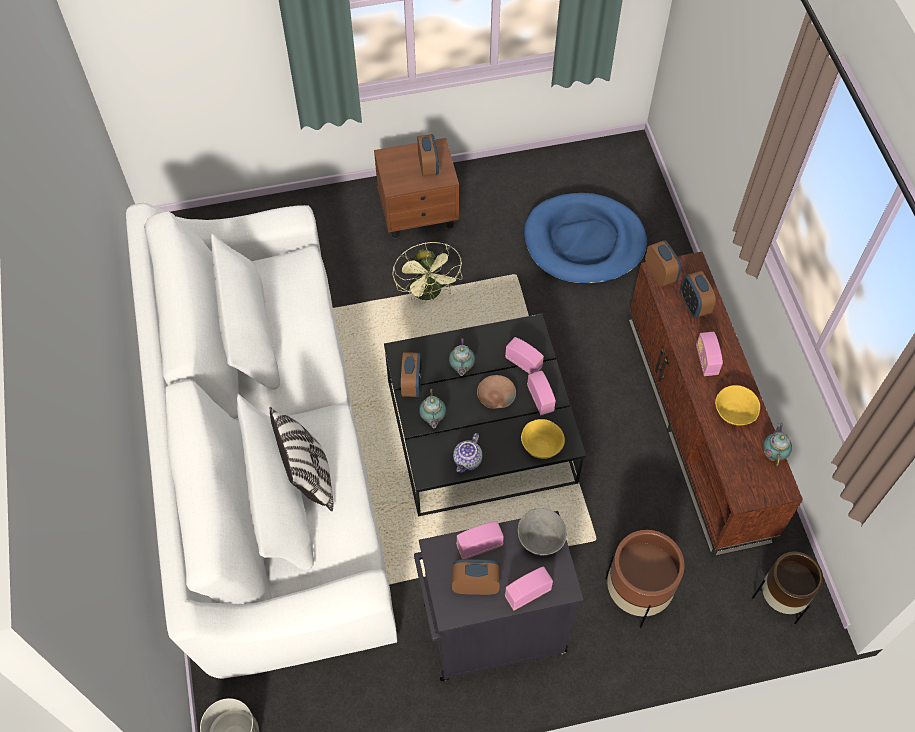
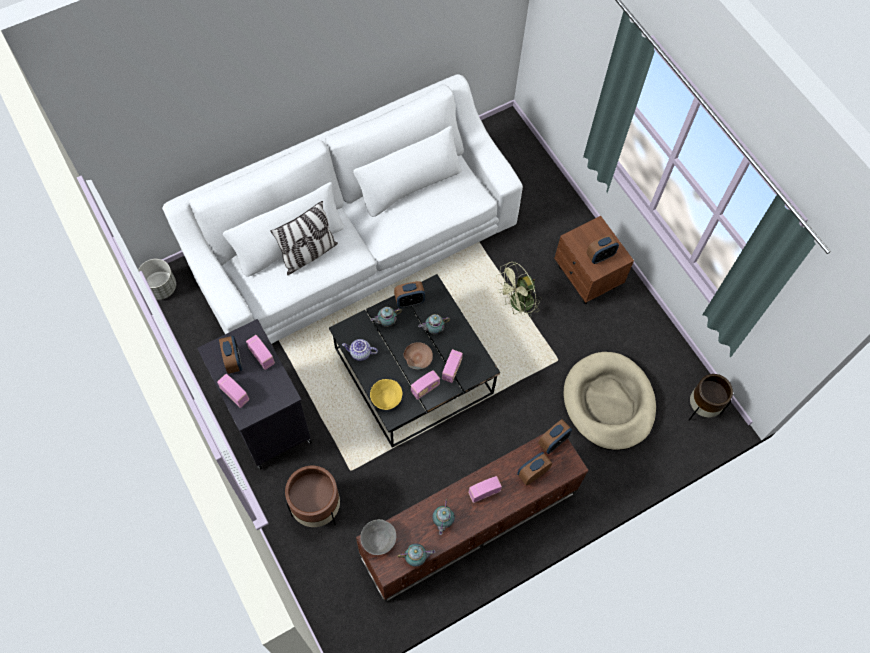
camera: 70 degrees right, 5 degrees up
(541, 539) = (276, 393): grey bowl -> grey bowl (378, 540)
(584, 242) = (608, 402): blue dog bed -> beige dog bed
(733, 413) = (442, 521): yellow bowl -> teapot
(779, 599) = (339, 613): brown planter -> brown planter (701, 407)

